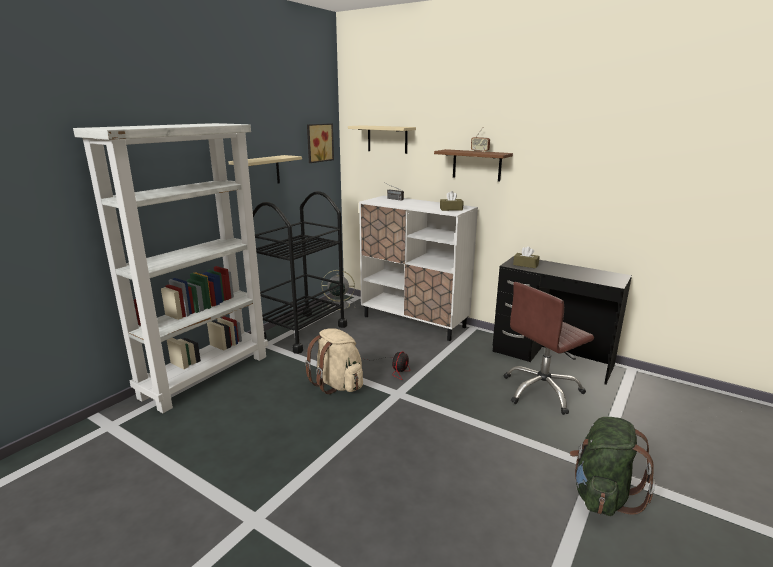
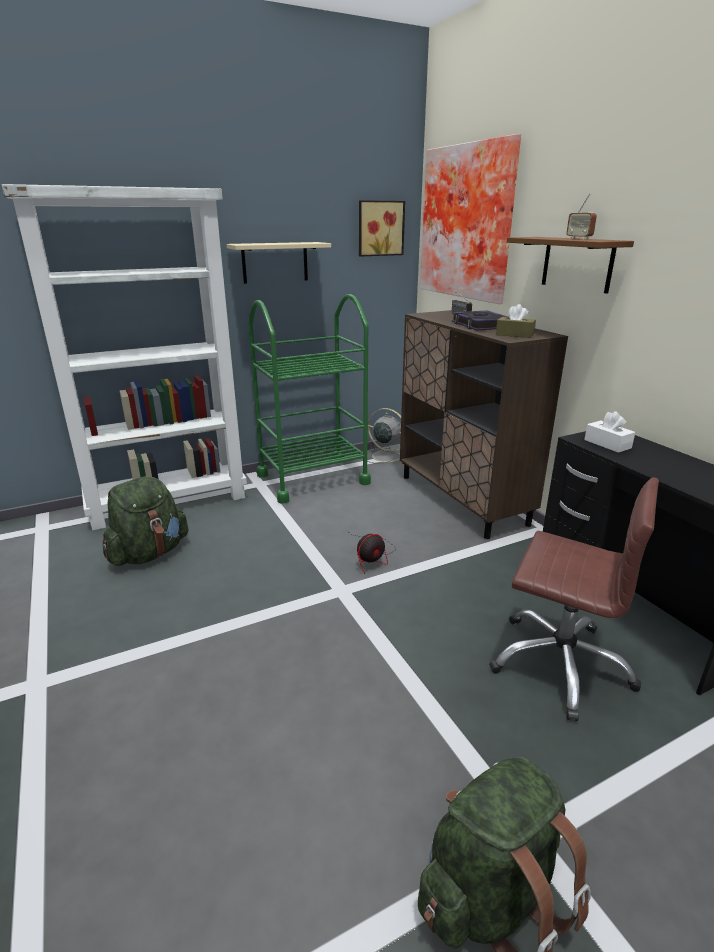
camera: 30 degrees right, 5 degrees up
(235, 414) = (149, 553): none -> green backpack
(303, 332) = (313, 479): black cart -> green cart
(337, 384) = (284, 554): beige backpack -> none
(387, 139) = (469, 223): beige shelf -> picture
(414, 321) = (462, 499): white cabinet -> brown cabinet
(421, 205) = (481, 325): none -> book
(525, 265) = (607, 444): brown tissue box -> white tissue box
(542, 391) = (560, 663): brown office chair -> brown office chair turned 150 degrees counterclockwise

